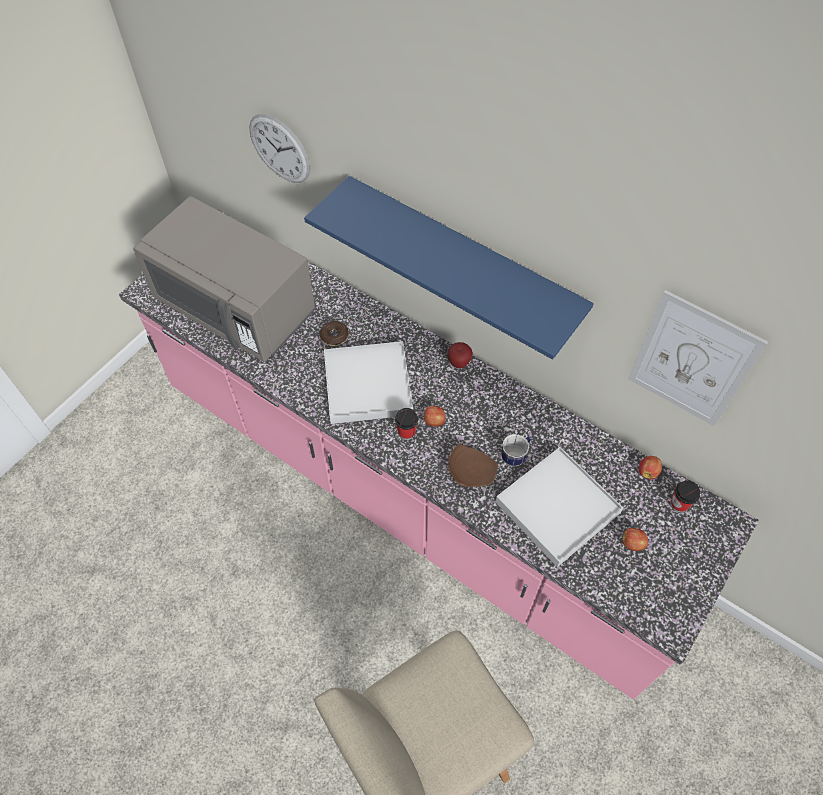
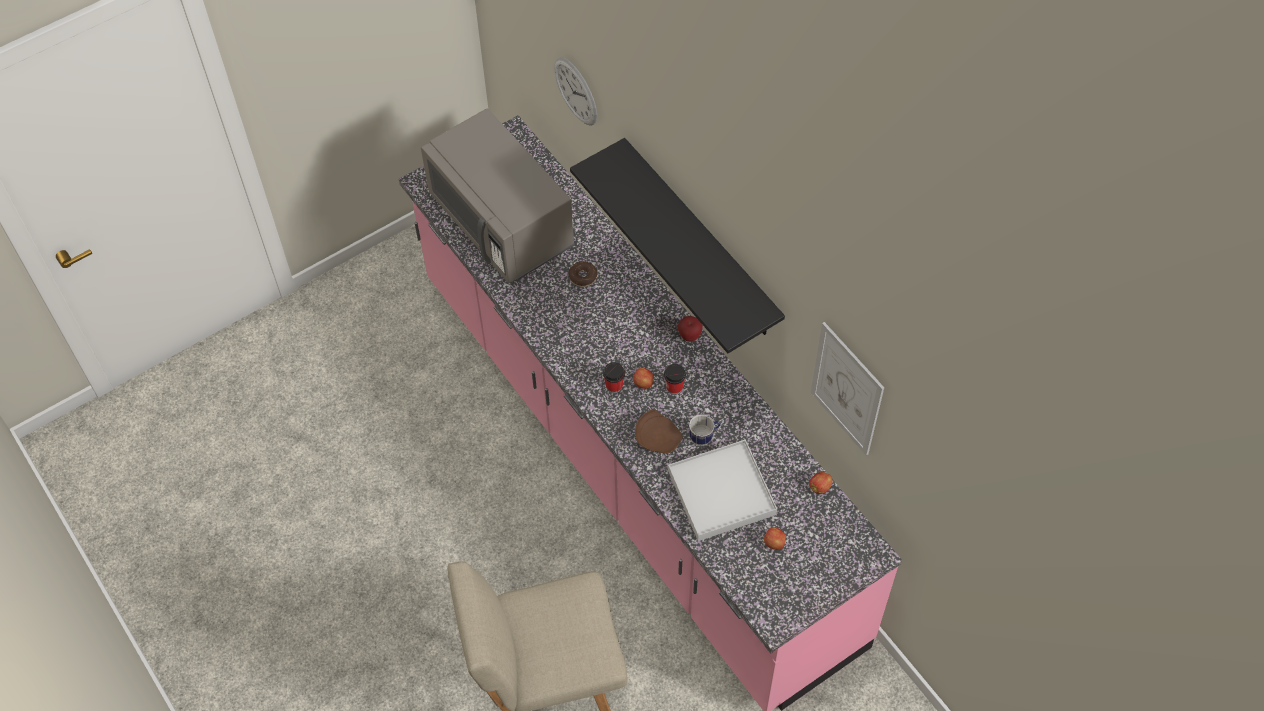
camera: 20 degrees right, 0 degrees up
(367, 384) = (596, 332): white tray -> none
(462, 258) = (701, 241): blue shelf -> black shelf
(679, 504) = (834, 524): cup -> cup (674, 387)

